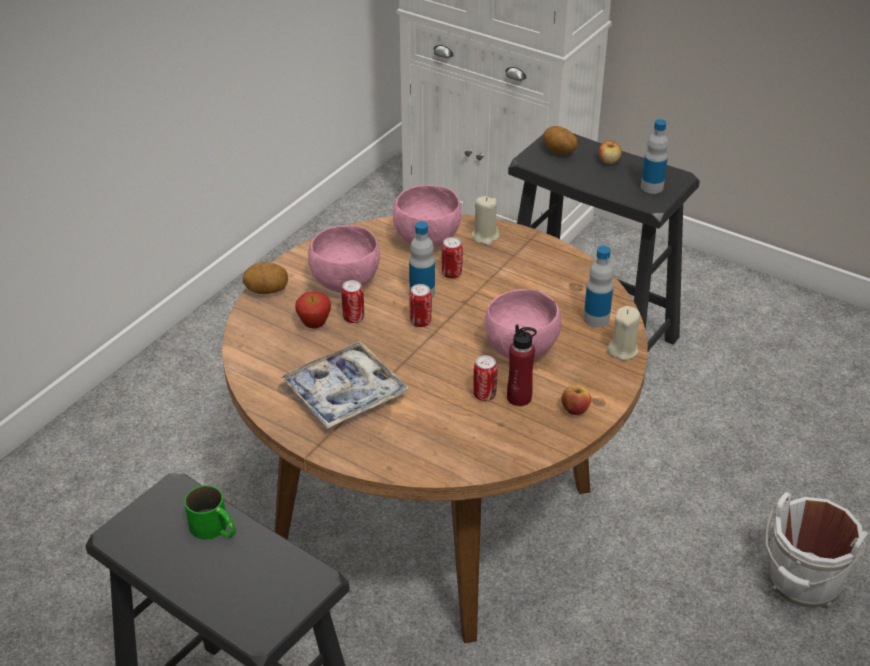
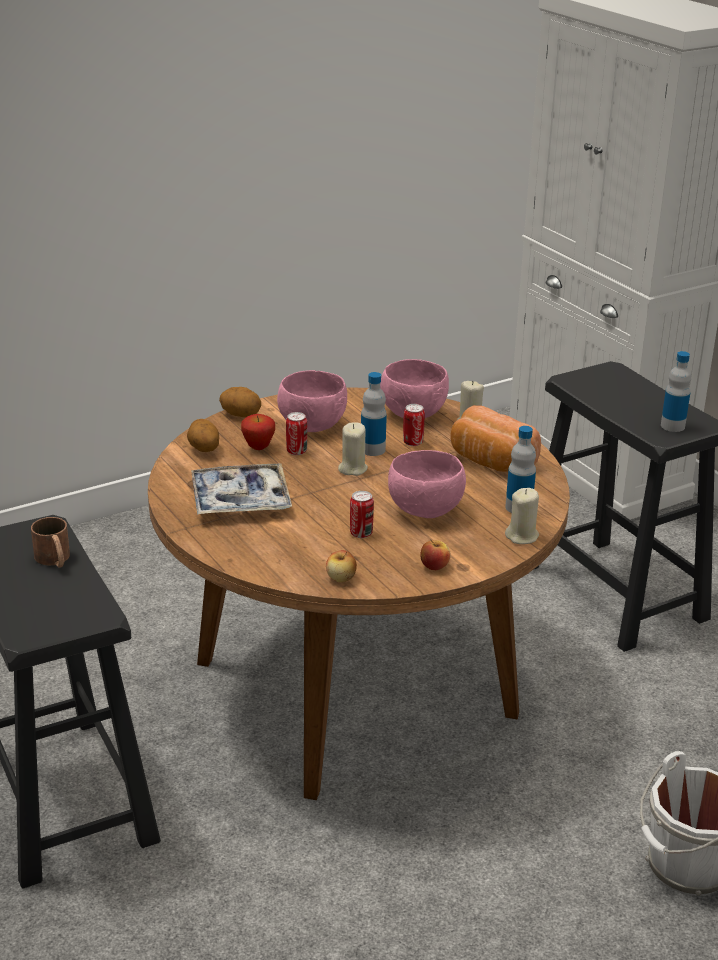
camera: 25 degrees right, 10 degrees down
(215, 529) = (54, 560): green mug -> brown mug
(420, 322) = (352, 469): can -> beige candle
(519, 398) = (390, 544): red bottle -> none
(533, 274) = (489, 461): none -> bread
(559, 152) = (603, 380): potato -> potato (203, 450)
(609, 161) = (648, 398): apple -> apple (341, 578)

